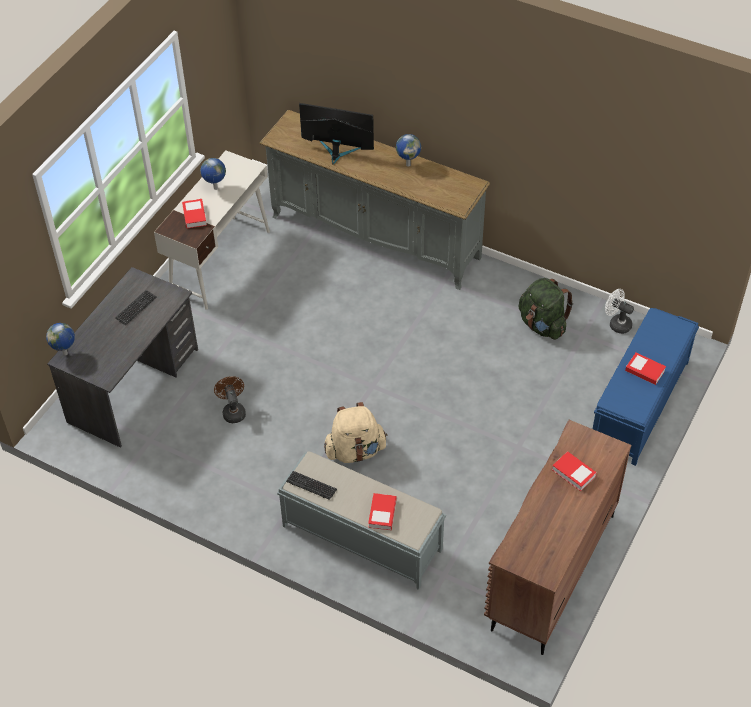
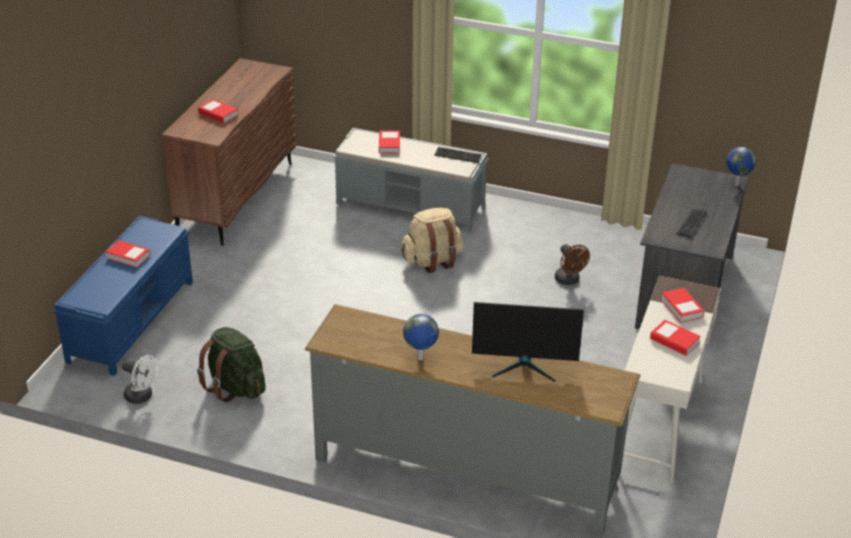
camera: 170 degrees right, 15 degrees down
(215, 188) = (674, 341): globe -> book

